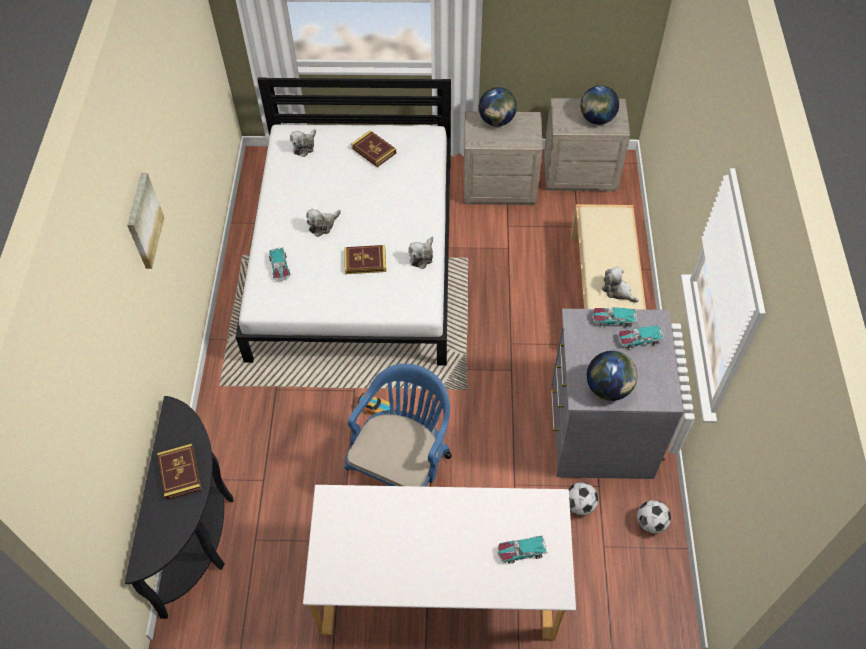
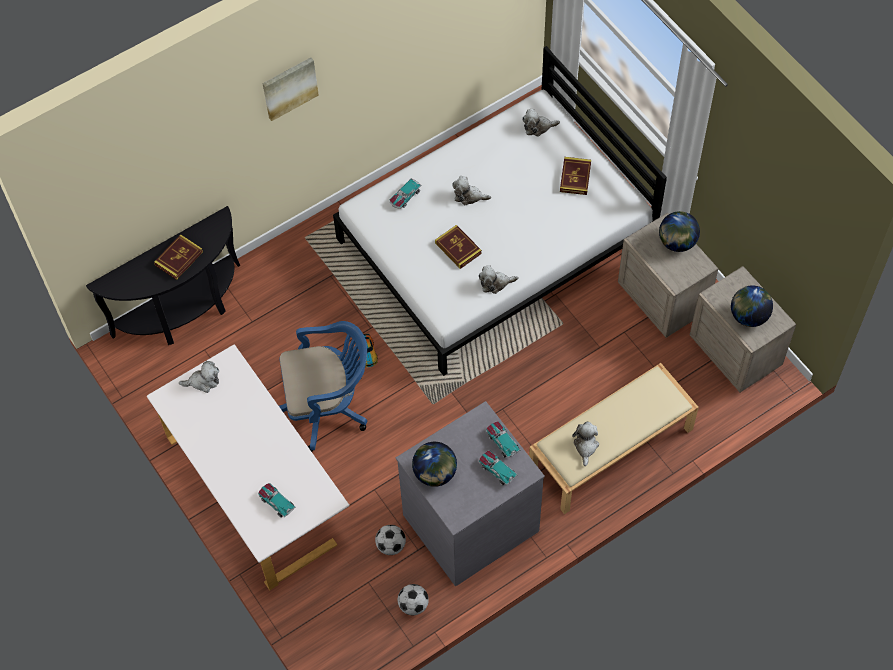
camera: 55 degrees right, 5 degrees up
(333, 537) = (203, 381): none -> plush toy

